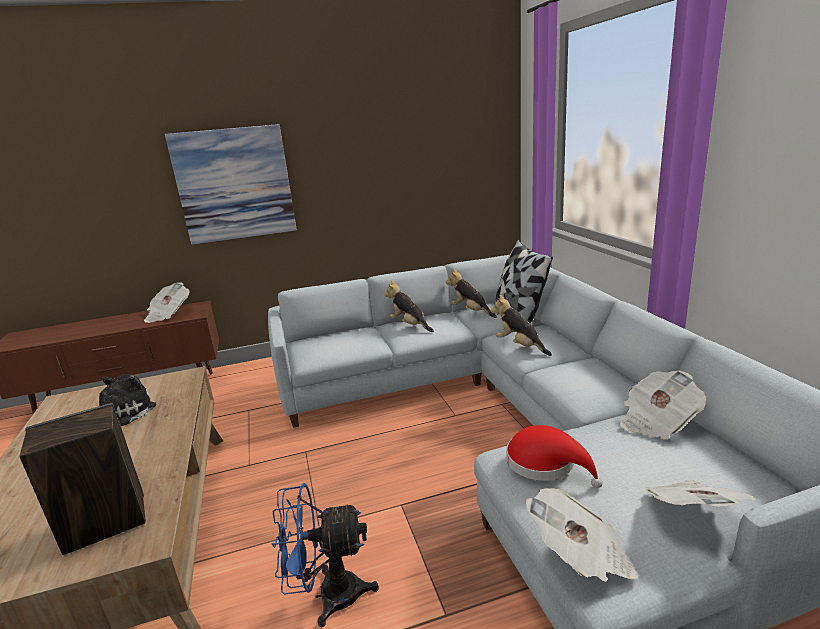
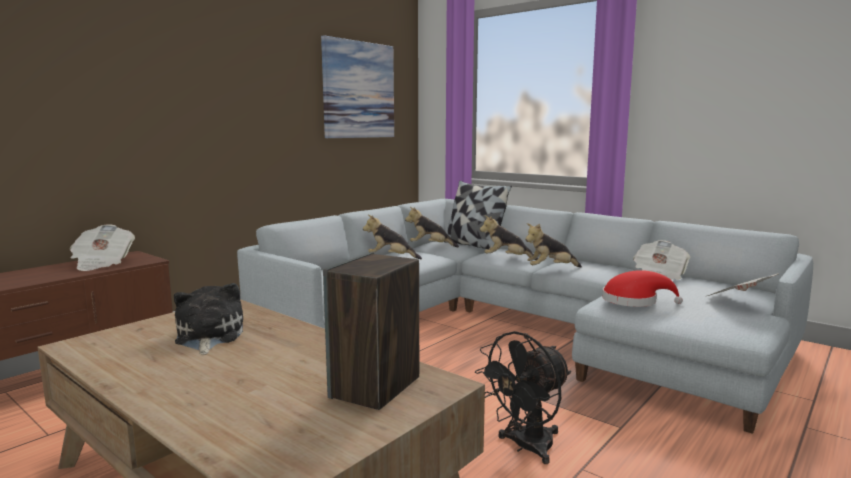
camera: 35 degrees left, 10 degrees down
(234, 184) = (177, 112): picture -> picture (358, 90)
(328, 595) = (525, 447): blue fan -> black fan
(538, 375) = (550, 269): none -> plush toy
(580, 556) = (718, 328): newspaper -> none

